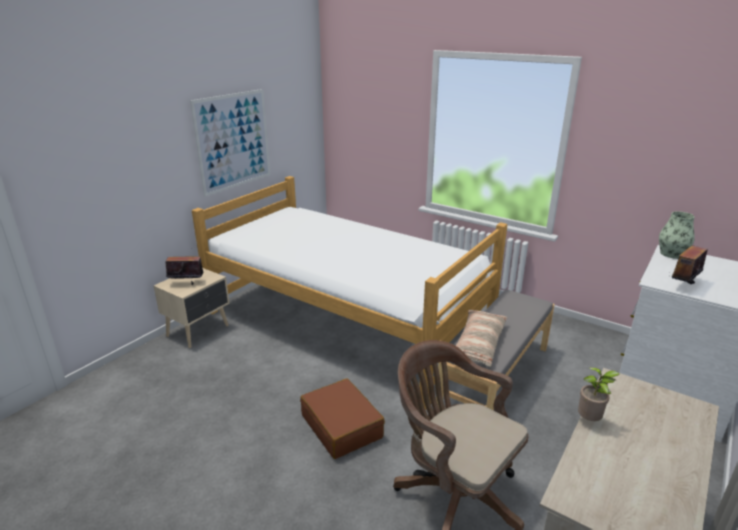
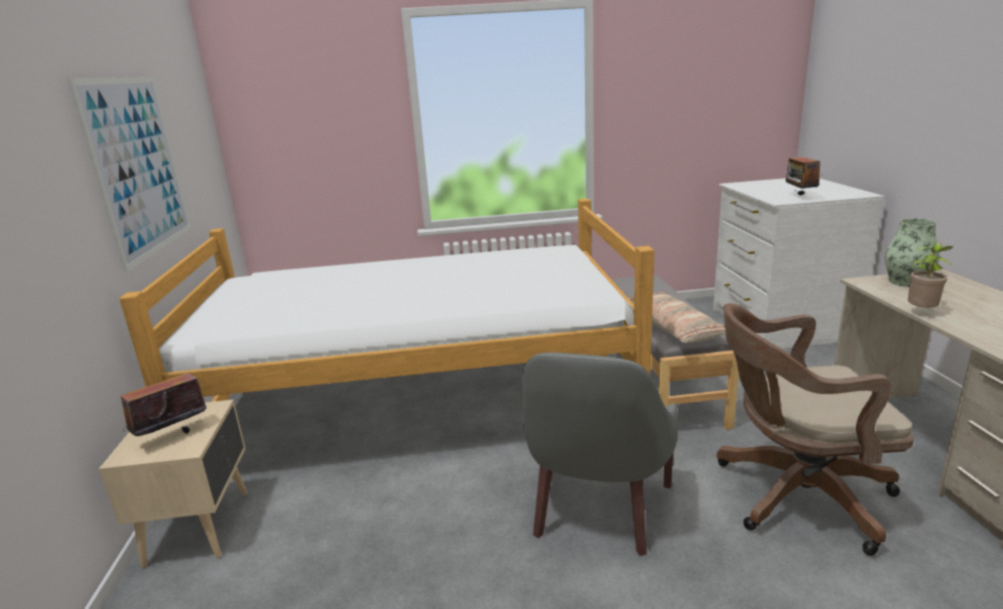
camera: 40 degrees left, 5 degrees down
(342, 426) = (596, 509): brown suitcase -> grey armchair
(671, 254) = (742, 185): vase -> vase (906, 281)

